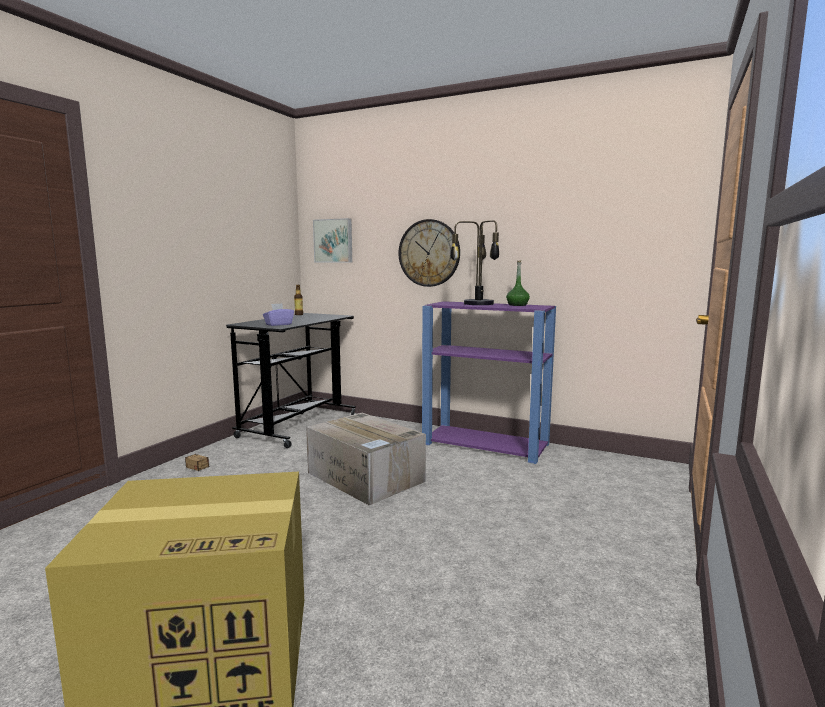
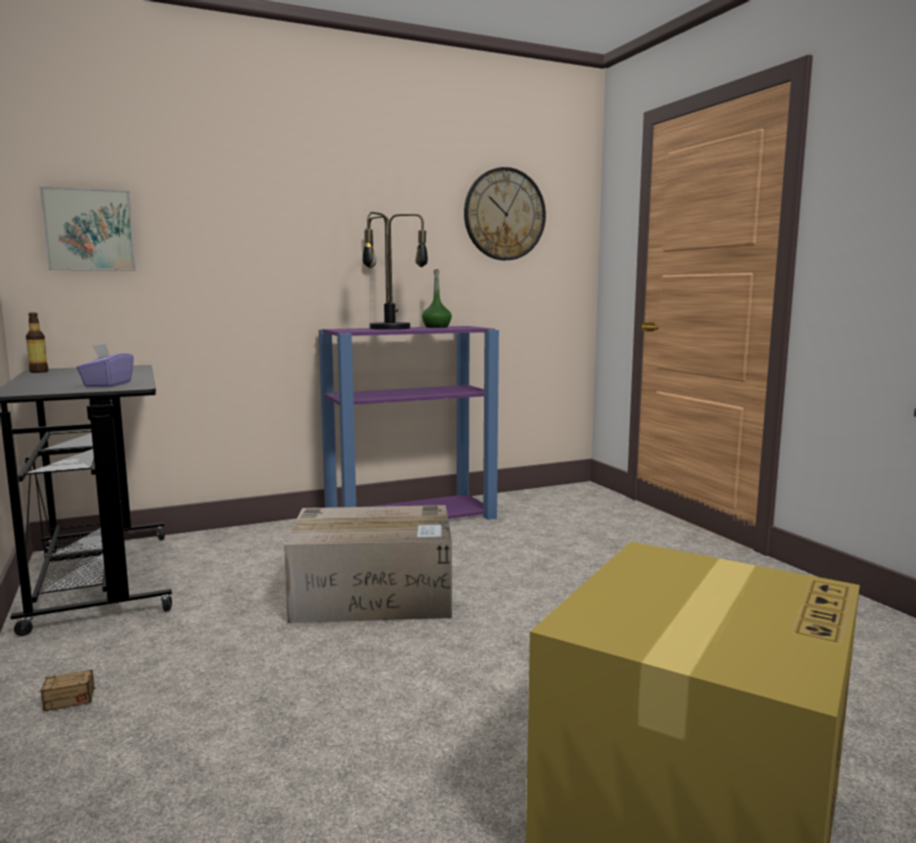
camera: 50 degrees left, 0 degrees up
(429, 253) = (286, 257): wall clock -> wall clock (504, 214)

